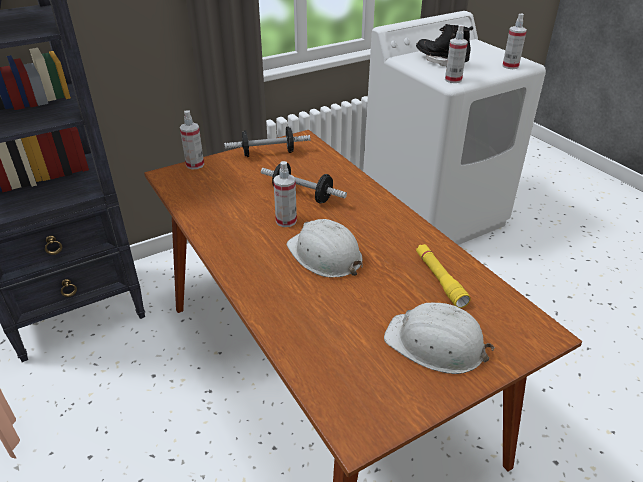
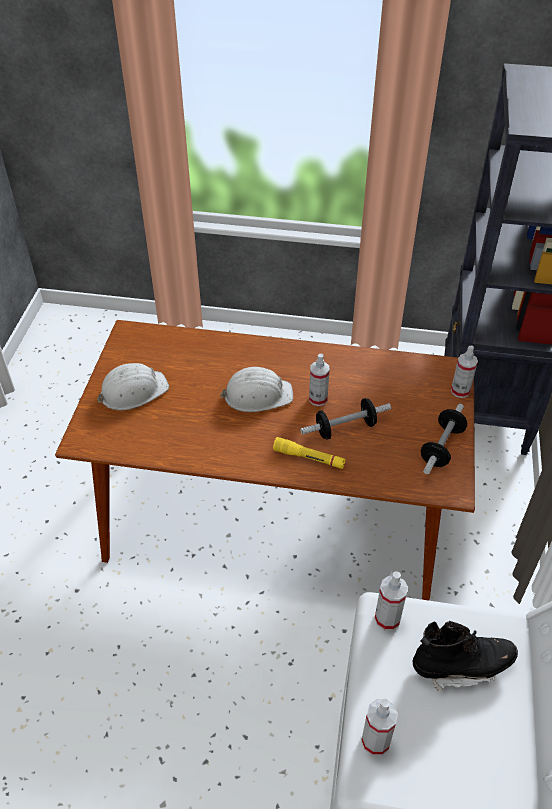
camera: 130 degrees right, 10 degrees up
(439, 279) = (171, 432): yellow flashlight -> yellow flashlight (309, 458)

